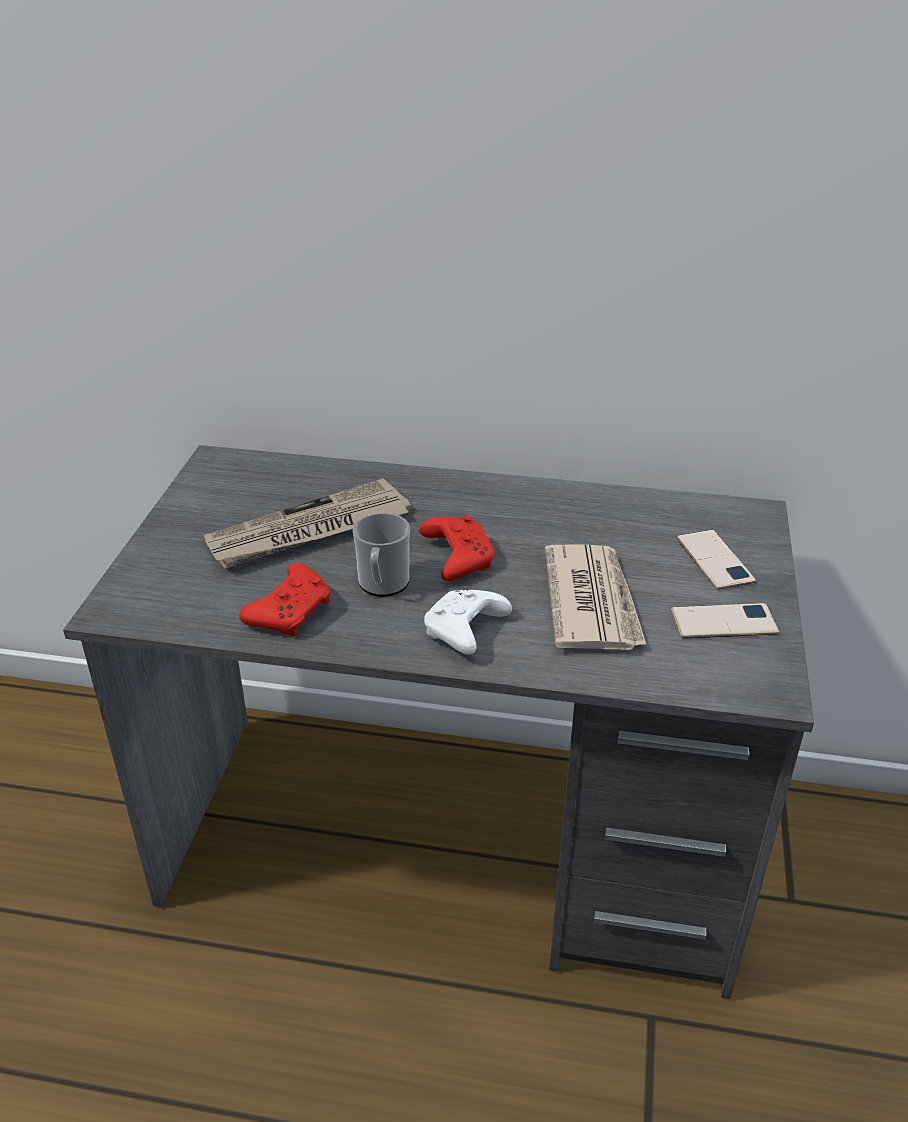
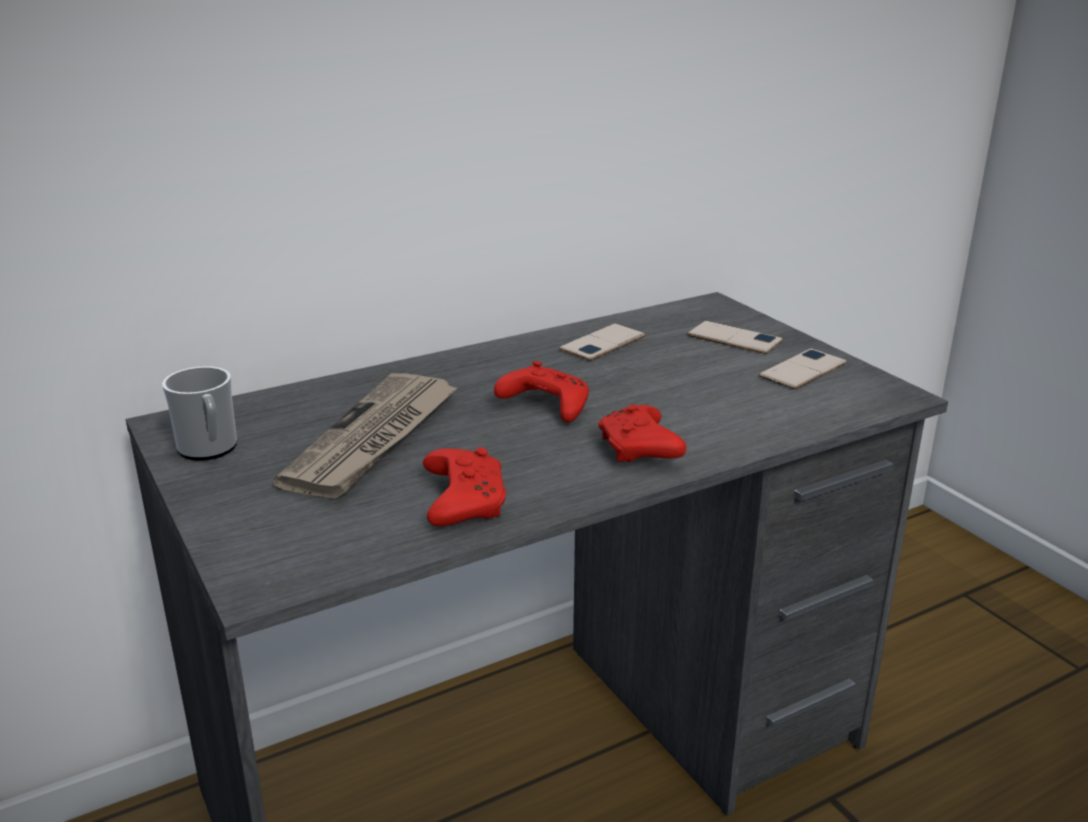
camera: 40 degrees left, 10 degrees down
(382, 585) = (514, 449): mug -> mug (209, 450)
(465, 632) = (640, 450): white game controller -> red game controller
(591, 515) = (603, 343): none -> phone
(592, 602) = (697, 393): newspaper -> none

